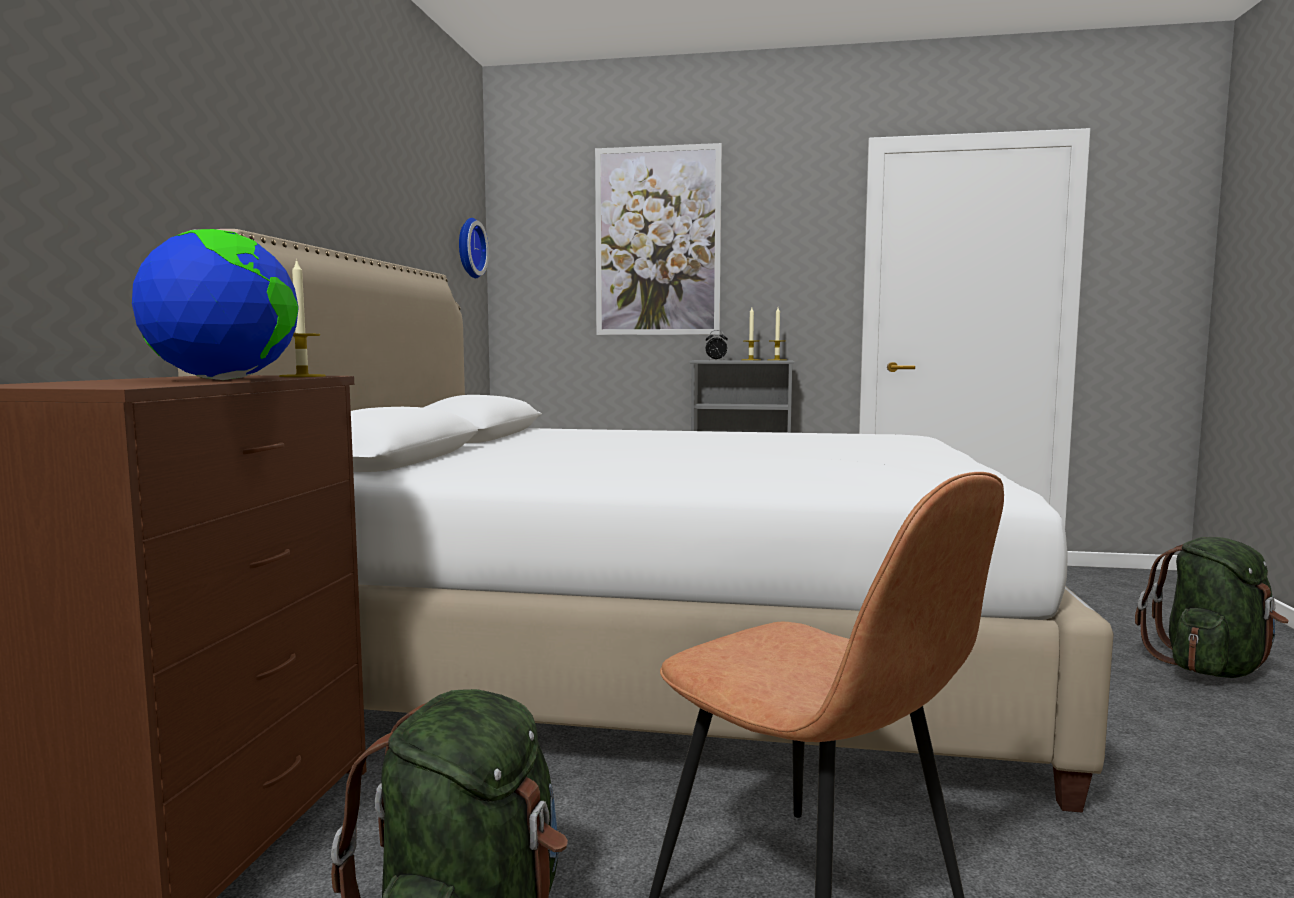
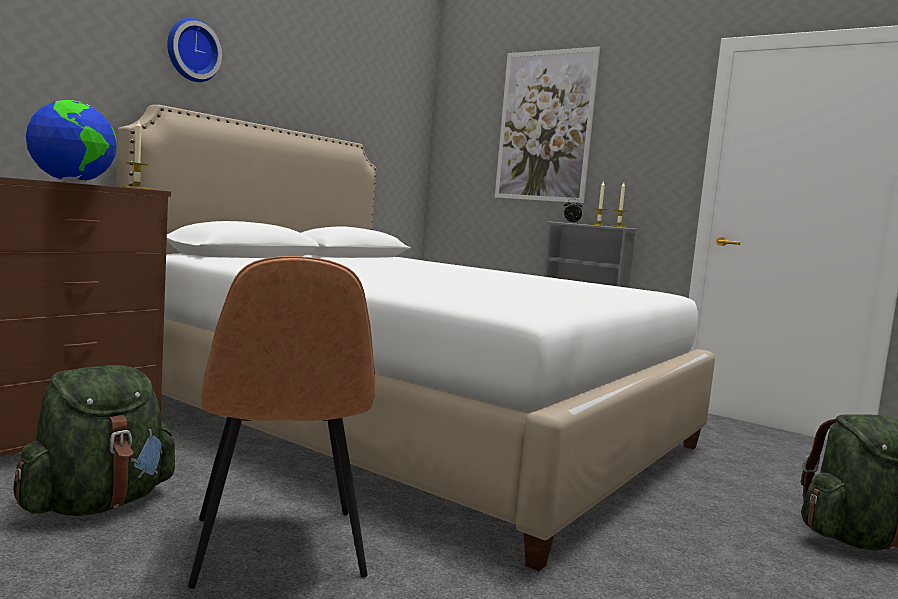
camera: 25 degrees right, 0 degrees up
(468, 248) = (407, 127): wall clock -> wall clock (191, 50)

